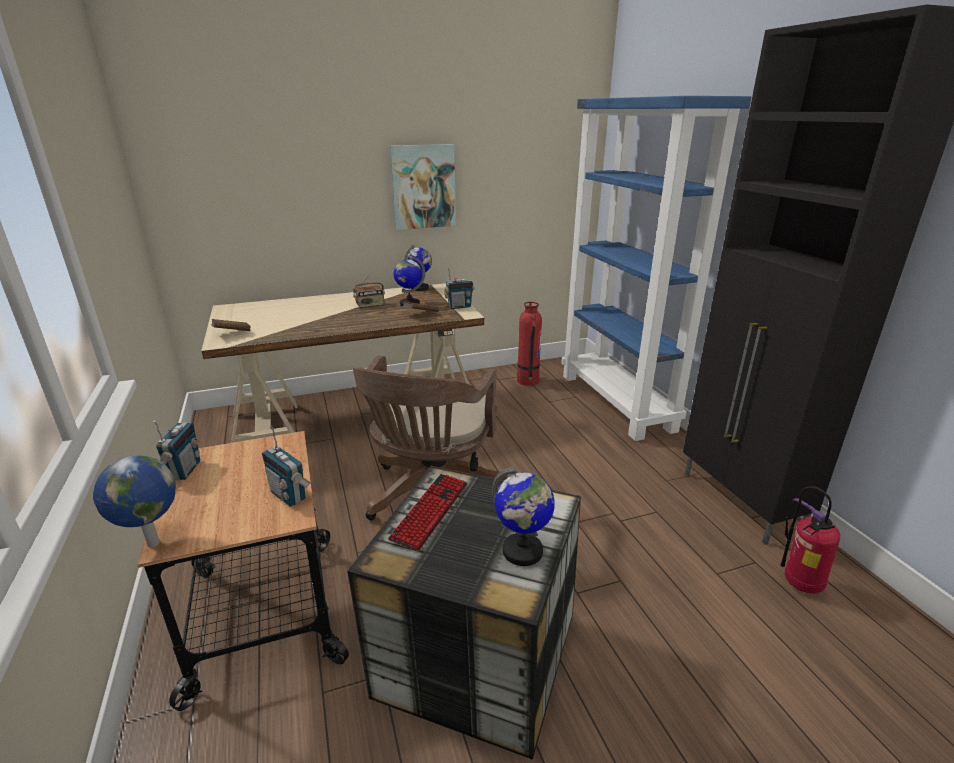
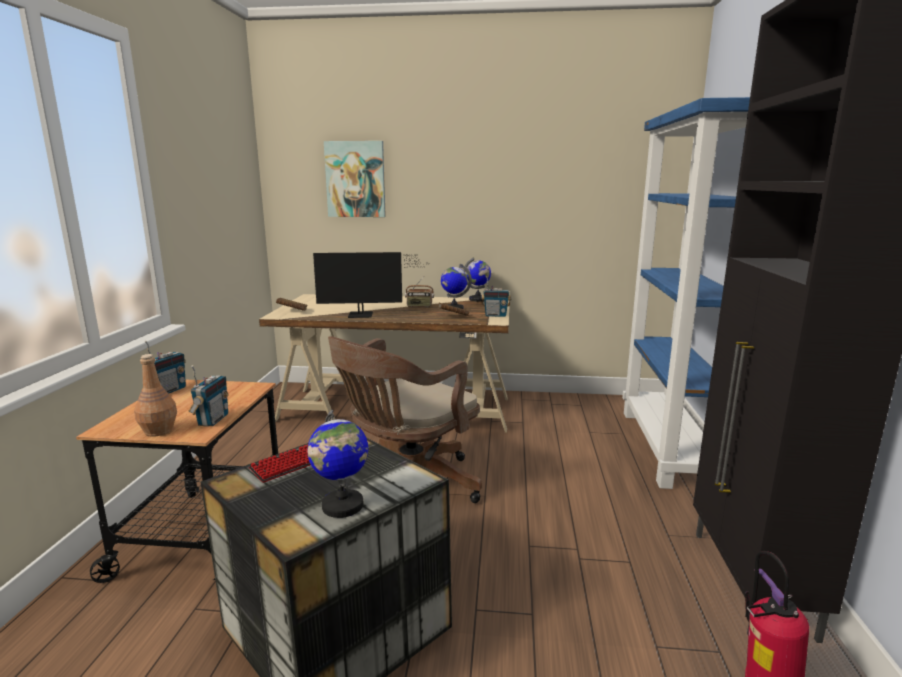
camera: 25 degrees right, 10 degrees down
(151, 543) = (97, 427): globe -> none
(240, 527) = (158, 431): none -> brown bottle
(289, 495) = (212, 420): radio -> radio turned 150 degrees counterclockwise
(324, 326) = (365, 315): none -> monitor
(423, 187) = (492, 206): picture -> picture (355, 179)
(527, 381) = (581, 410): fire extinguisher -> none

